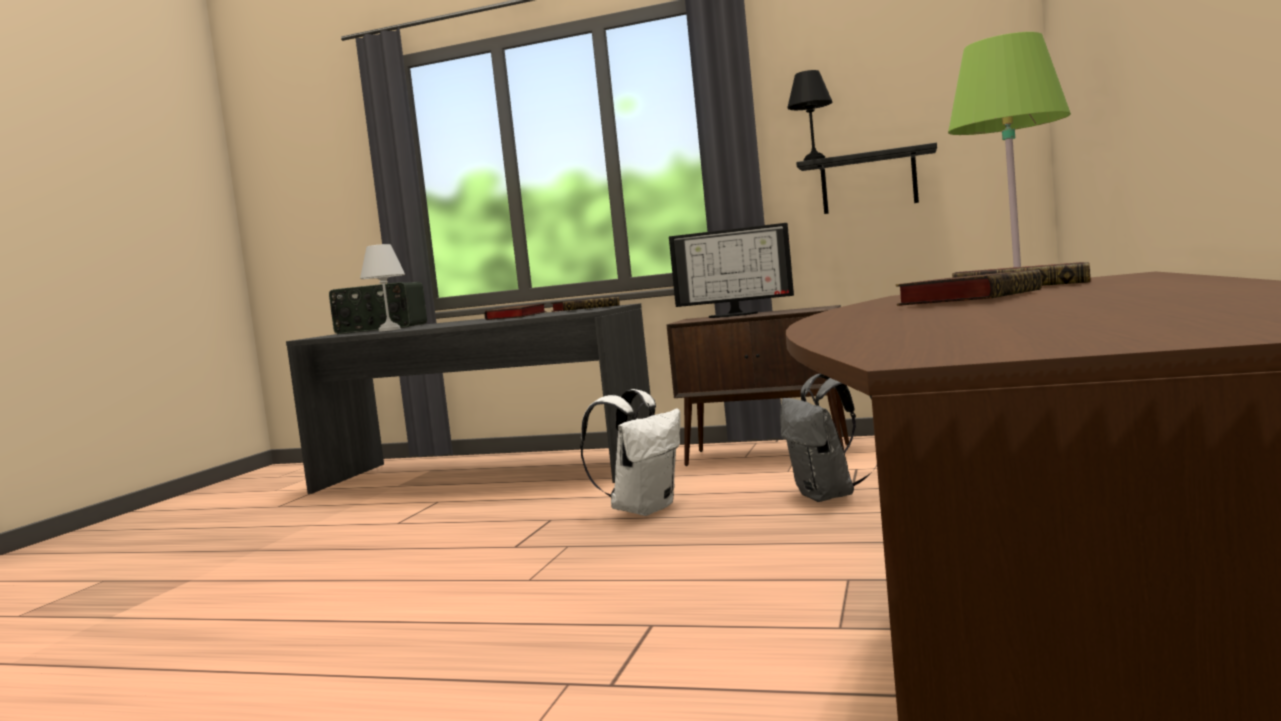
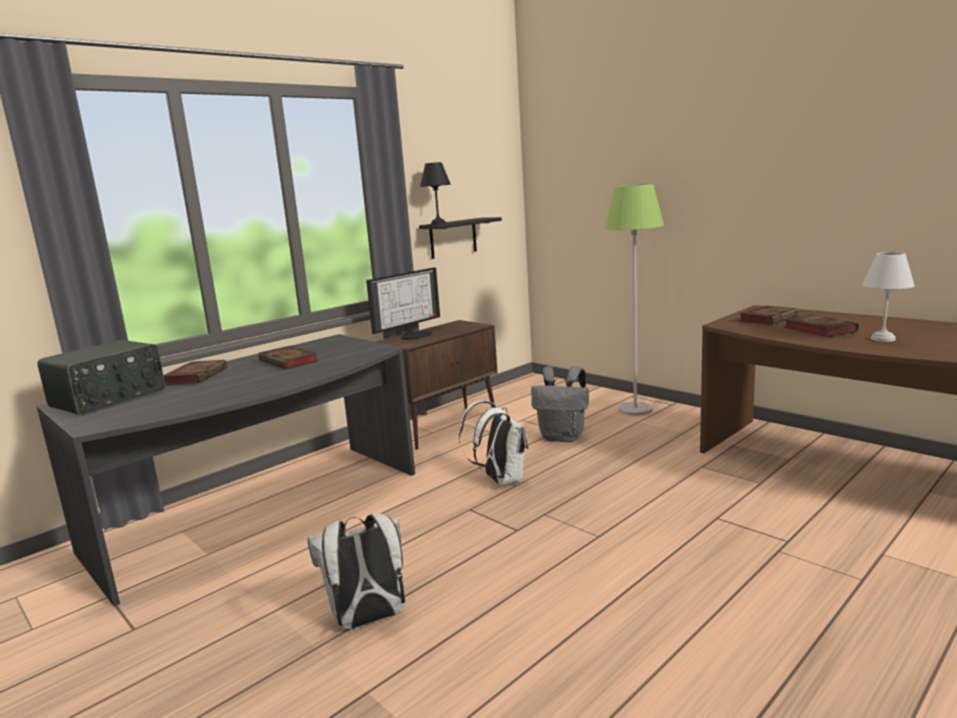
camera: 60 degrees left, 10 degrees up
(302, 550) = (368, 620): none -> white backpack
(389, 330) = (196, 397): white table lamp -> white table lamp (881, 339)
(586, 309) = (322, 345): book -> book (196, 376)

